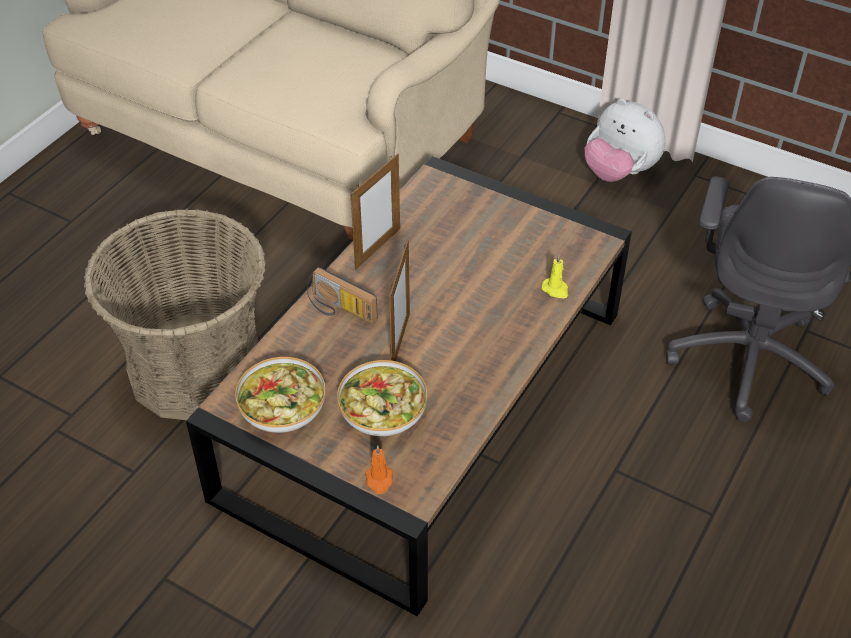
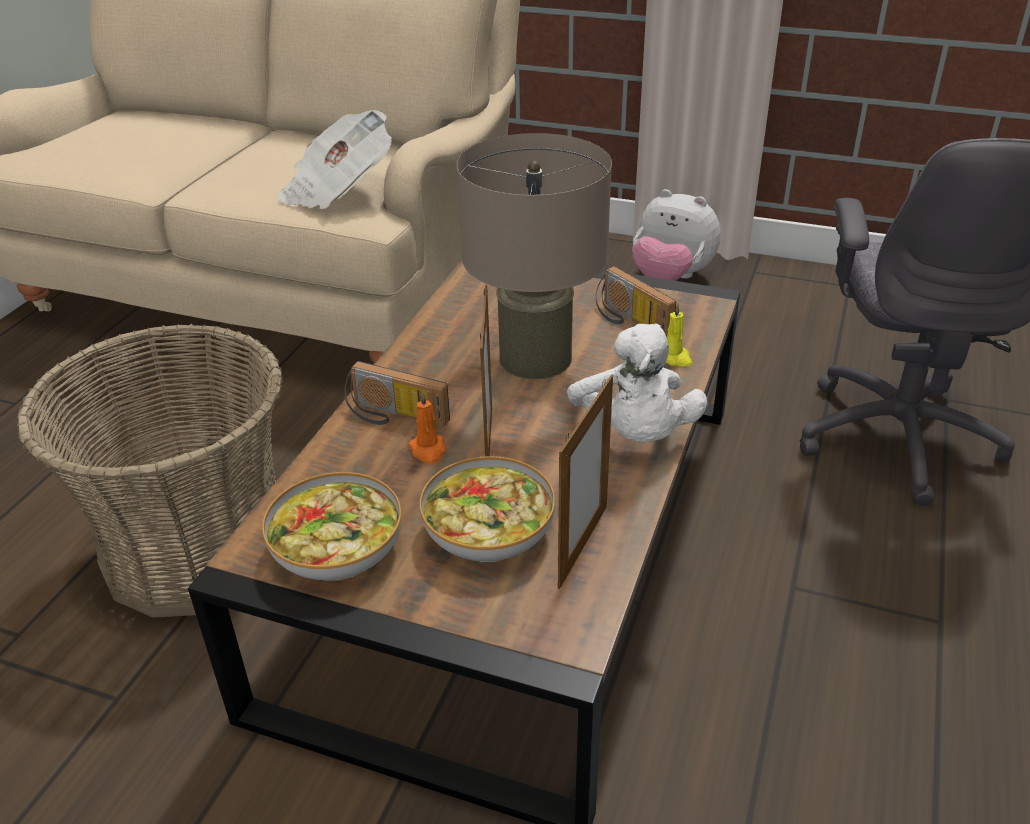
camera: 10 degrees left, 10 degrees down
(331, 96) = (337, 190): none -> newspaper
(377, 248) = (429, 344): picture frame -> picture frame (583, 545)
(379, 480) = (509, 624): orange candle -> orange candle (428, 450)
(452, 273) = (535, 358): none -> beige table lamp
(504, 351) = (634, 434): none -> white plush toy
(533, 248) = (629, 321): none -> radio

